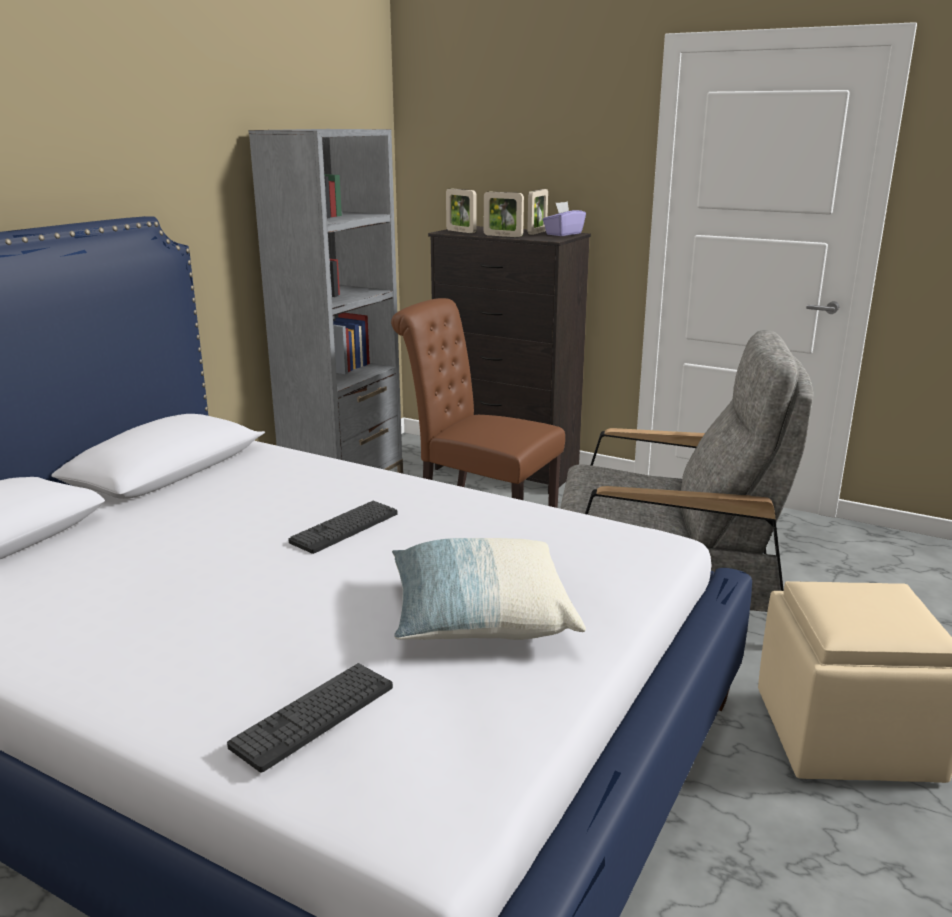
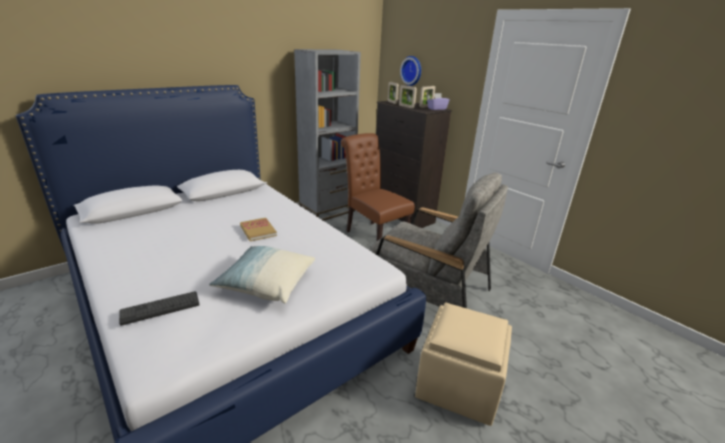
camera: 20 degrees right, 5 degrees up
(345, 528) = (258, 231): keyboard -> book
(483, 164) = (412, 71): none -> wall clock

